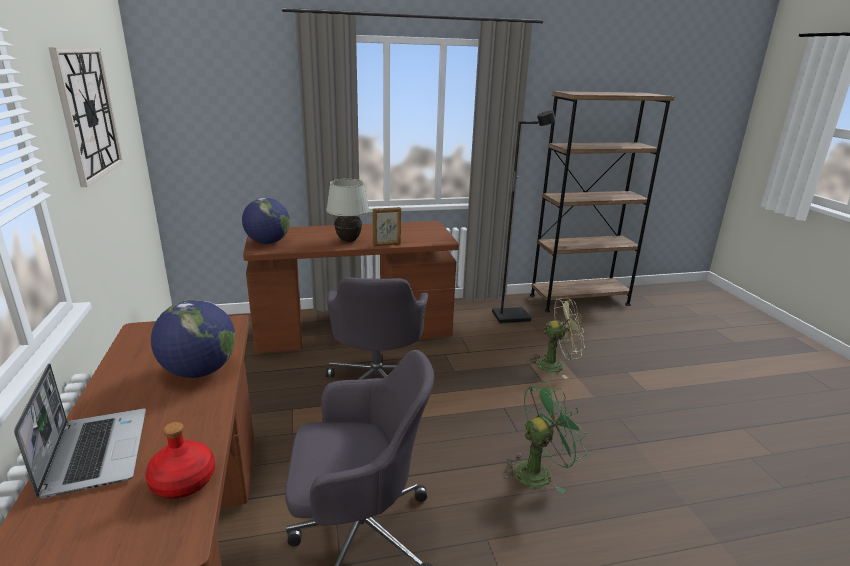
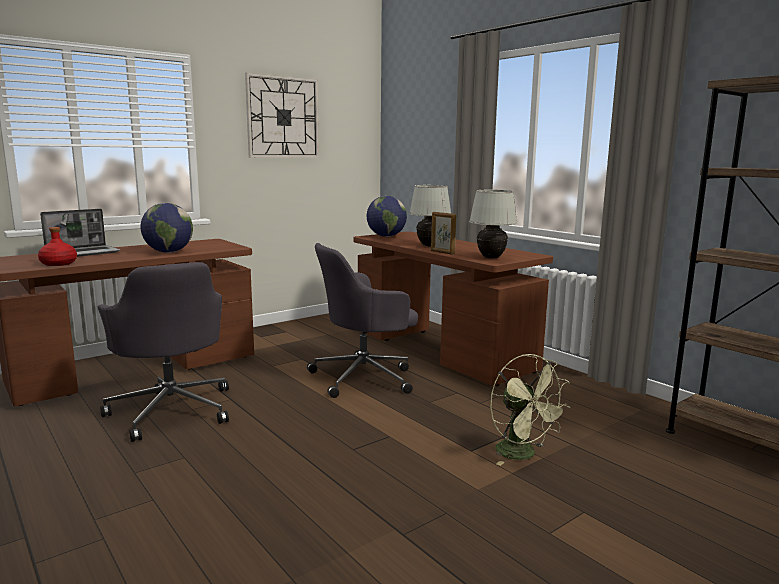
camera: 65 degrees right, 10 degrees down
(429, 237) = (490, 258): none -> white table lamp
(511, 316) = (605, 411): black floor lamp -> none
(539, 471) = (292, 469): green fan -> none

